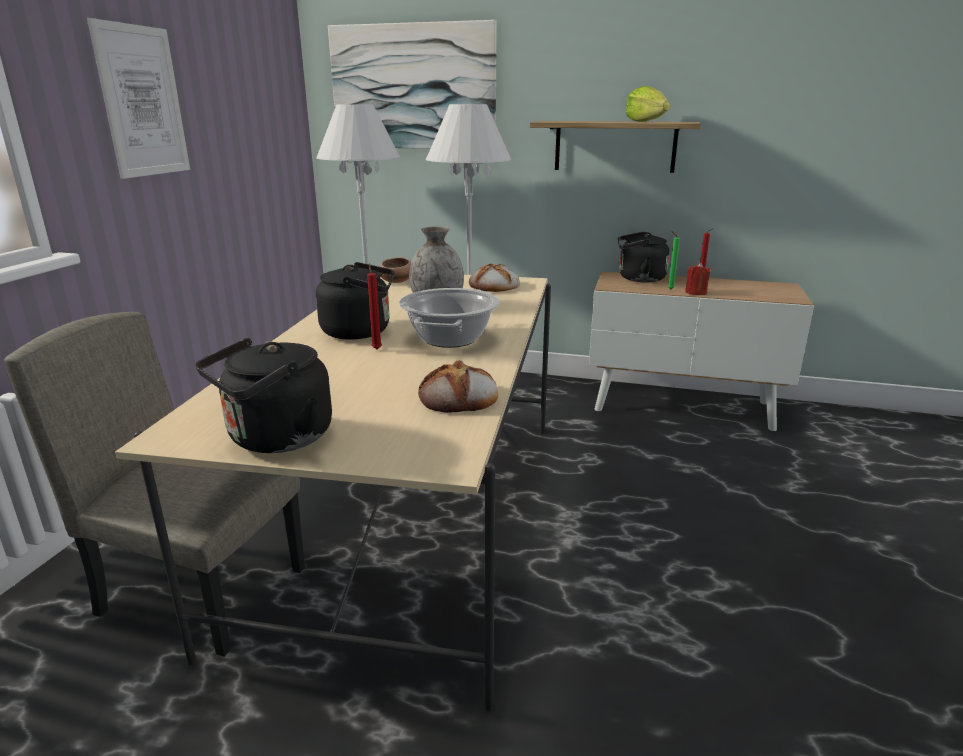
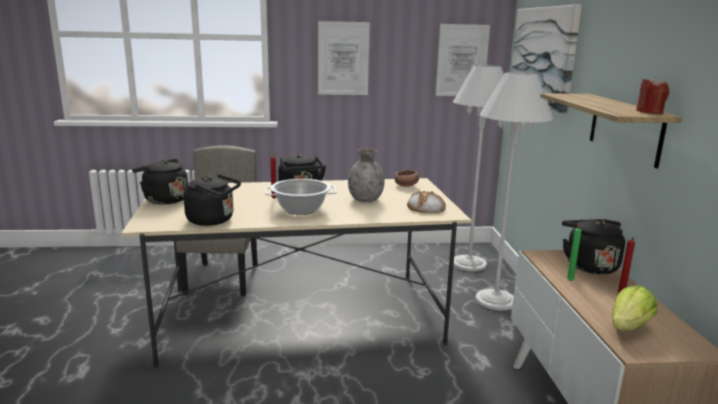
camera: 70 degrees right, 5 degrees down
(272, 102) = (462, 60): none -> picture
(459, 397) = (213, 220): bread -> black kettle
(646, 121) = (618, 107): lettuce -> lettuce (628, 327)
(696, 292) = (575, 293): red candle -> red candle (649, 112)

